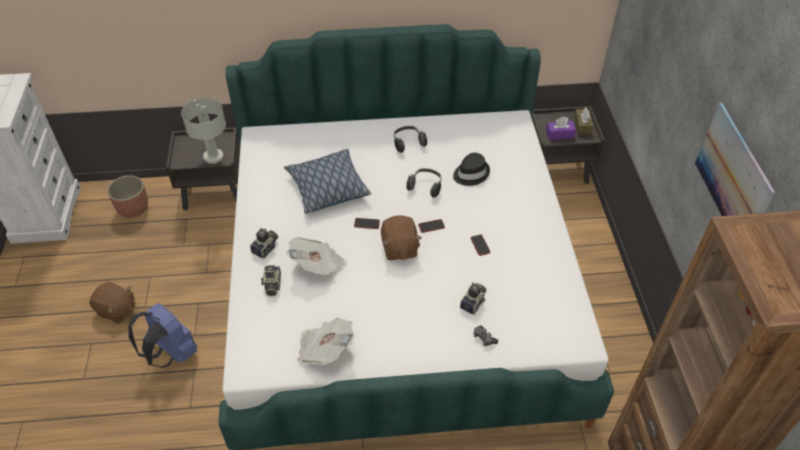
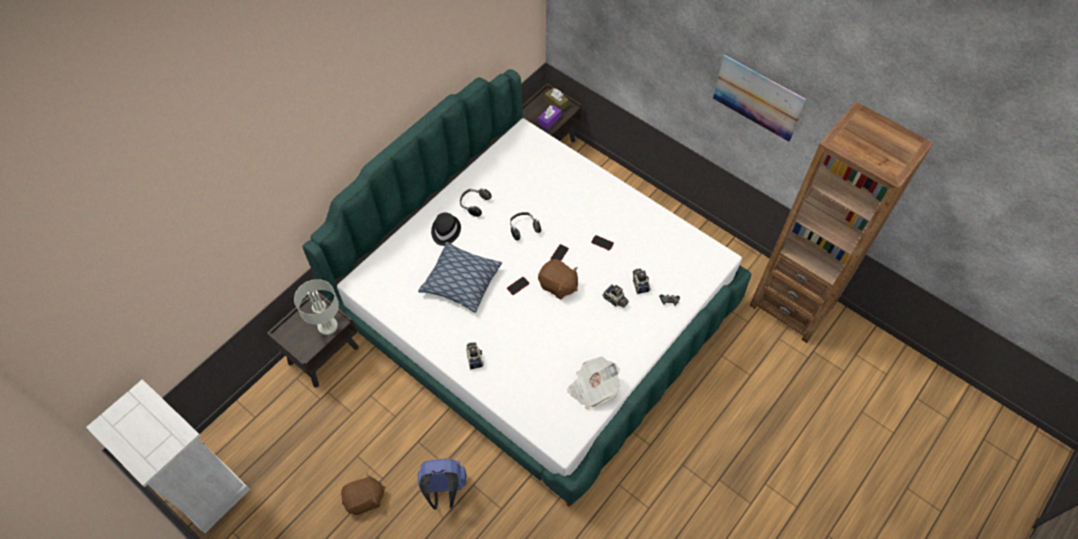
camera: 45 degrees left, 10 degrees up
(133, 208) = (273, 420): planter -> none
(272, 285) = (510, 379): camera -> camera (615, 300)
(318, 265) = (522, 340): newspaper -> none
(470, 173) = (540, 196): black hat -> black hat (445, 231)

